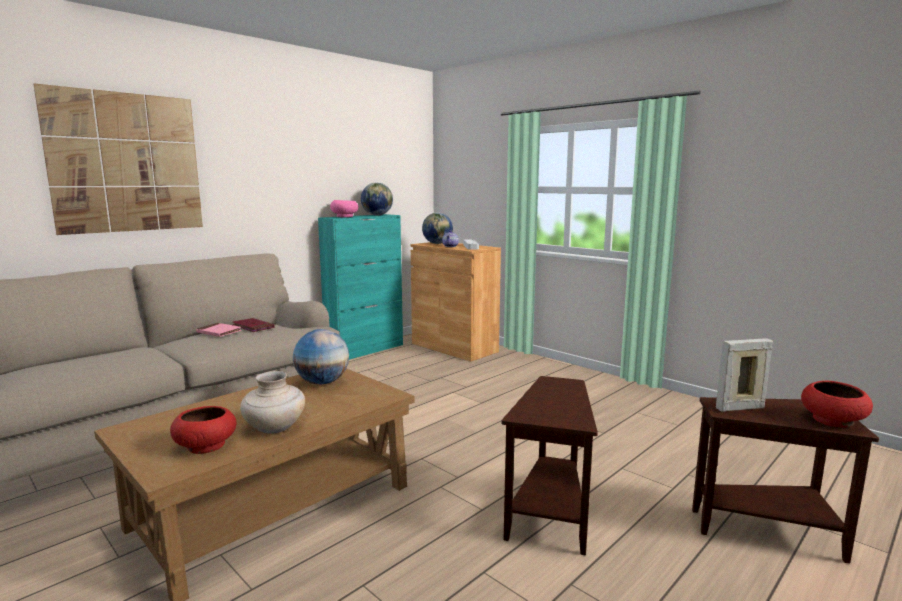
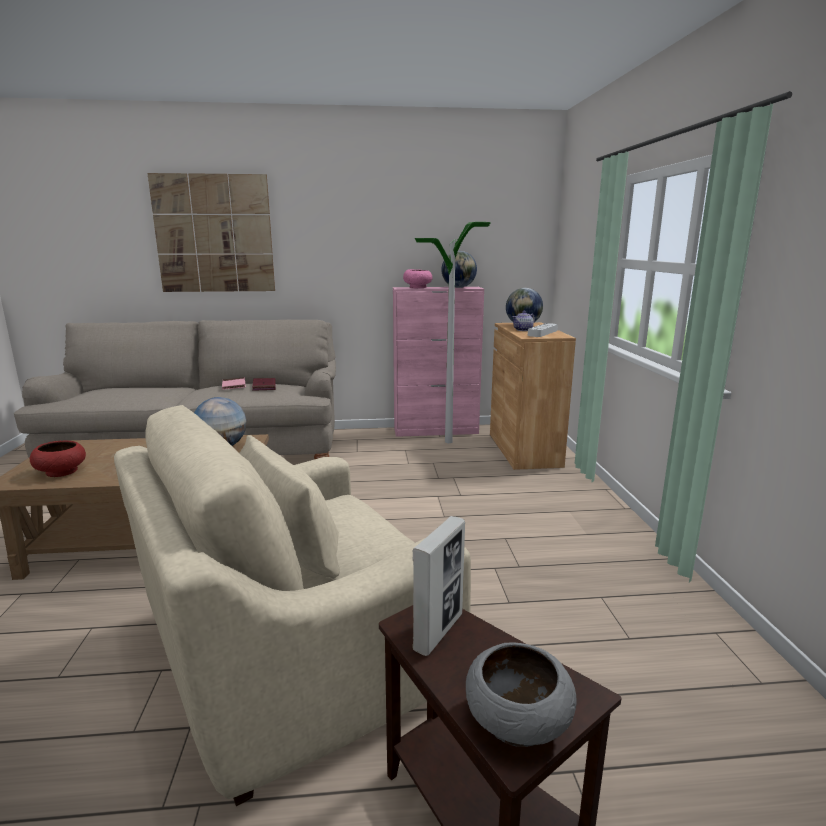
camera: 40 degrees right, 5 degrees up
(274, 428) = (114, 474): beige vase -> none
(365, 350) = (436, 431): turquoise cabinet -> pink cabinet
(390, 355) = (448, 441): none -> floor lamp
(550, 515) = (293, 656): brown side table -> beige armchair
(739, 408) = (438, 631): picture frame -> picture frame turned 90 degrees clockwise
(833, 421) = (517, 722): red bowl -> grey bowl

